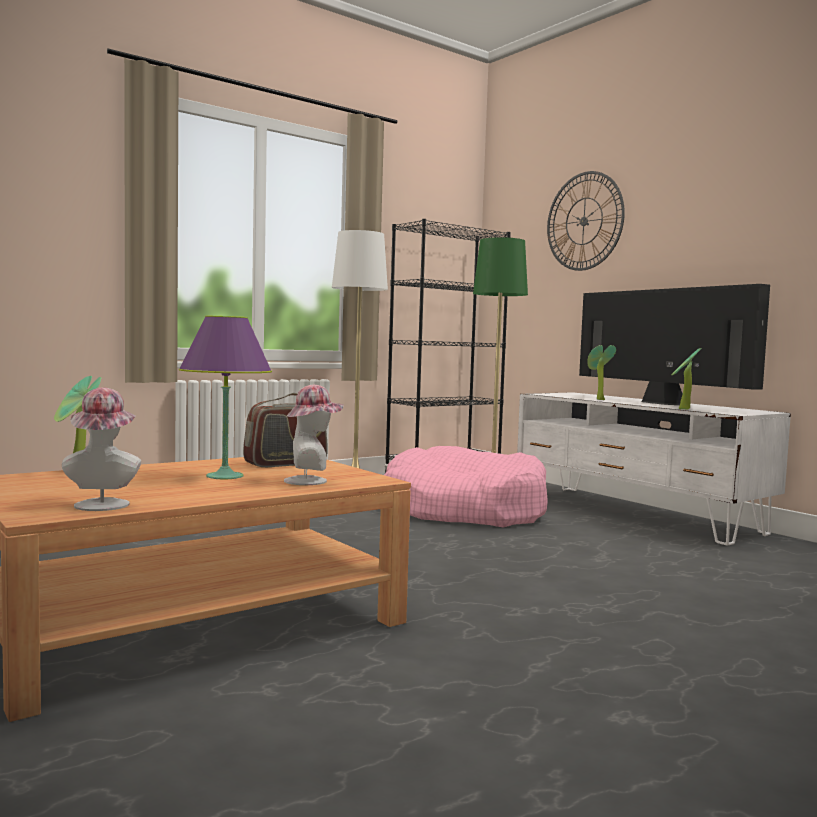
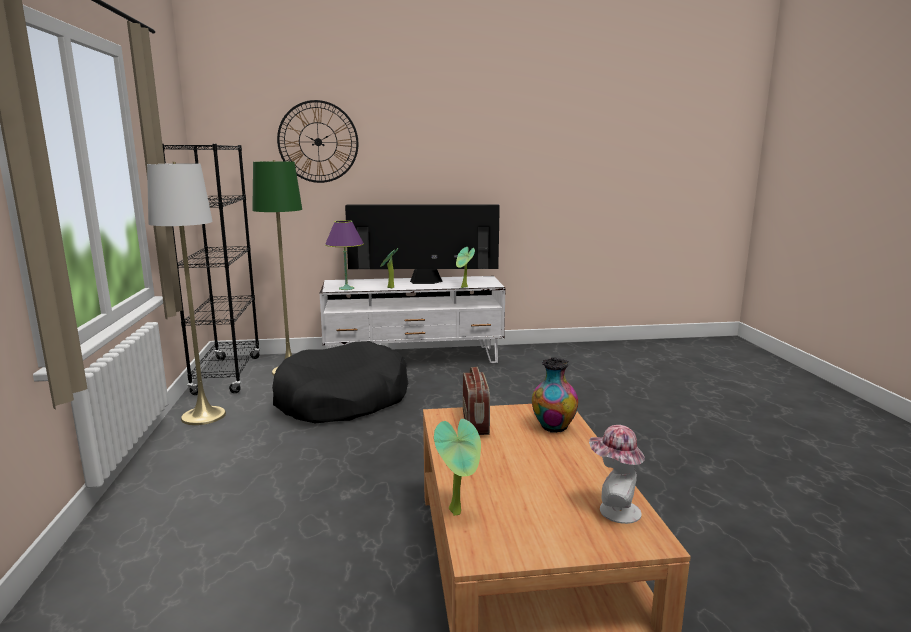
camera: 60 degrees left, 10 degrees up
(224, 476) = (520, 452): purple table lamp -> purple table lamp (346, 288)
(311, 481) = (553, 427): hat -> vase
(464, 510) = (342, 400): pink dog bed -> black dog bed

